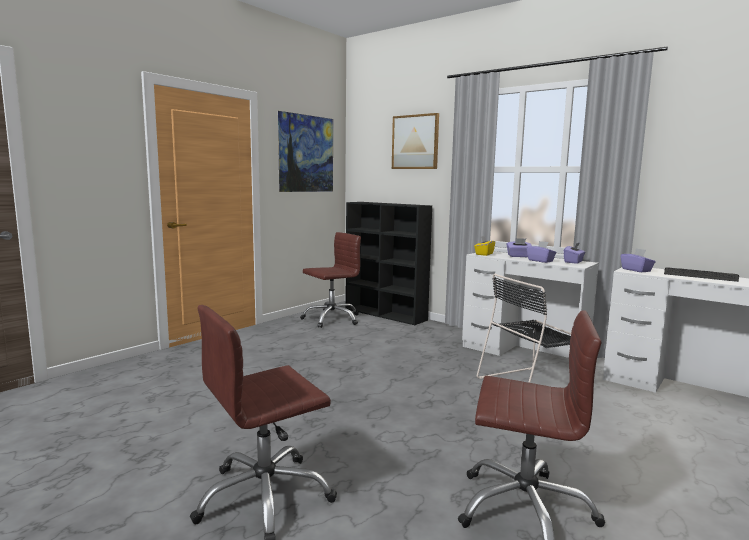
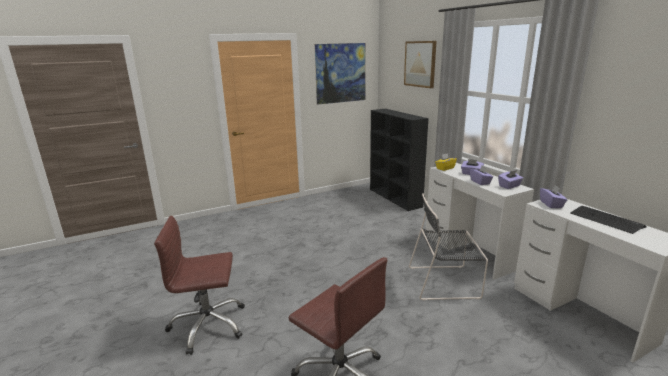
camera: 25 degrees right, 10 degrees up
(331, 319) = (352, 198): brown office chair -> none

